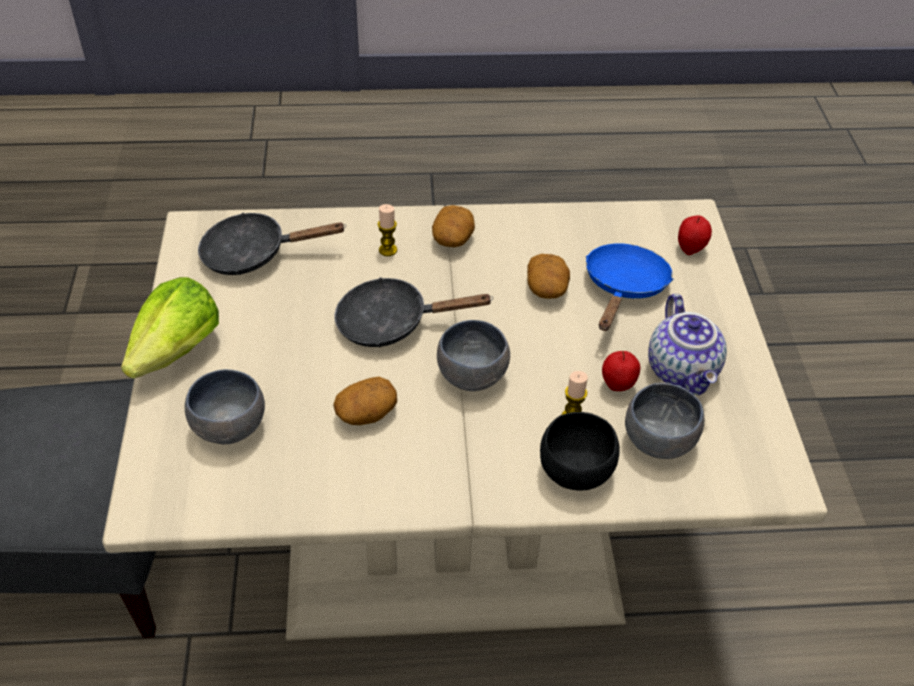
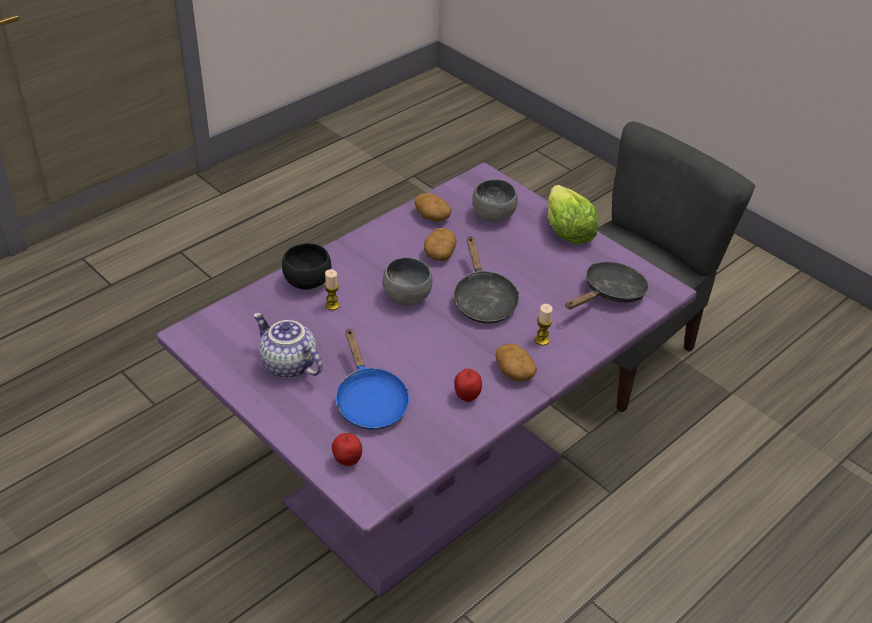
camera: 140 degrees right, 5 degrees down
(391, 323) = (483, 300): black frying pan -> black frying pan turned 120 degrees clockwise
(450, 542) = (428, 481): beige dining table -> purple dining table
(547, 288) = (418, 372): potato -> potato (431, 216)
(617, 386) = (321, 335): apple -> apple (467, 397)
(657, 443) = (274, 317): grey bowl -> none

